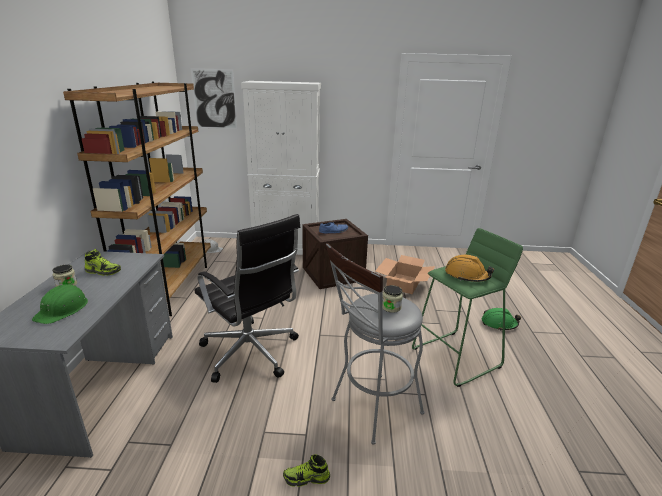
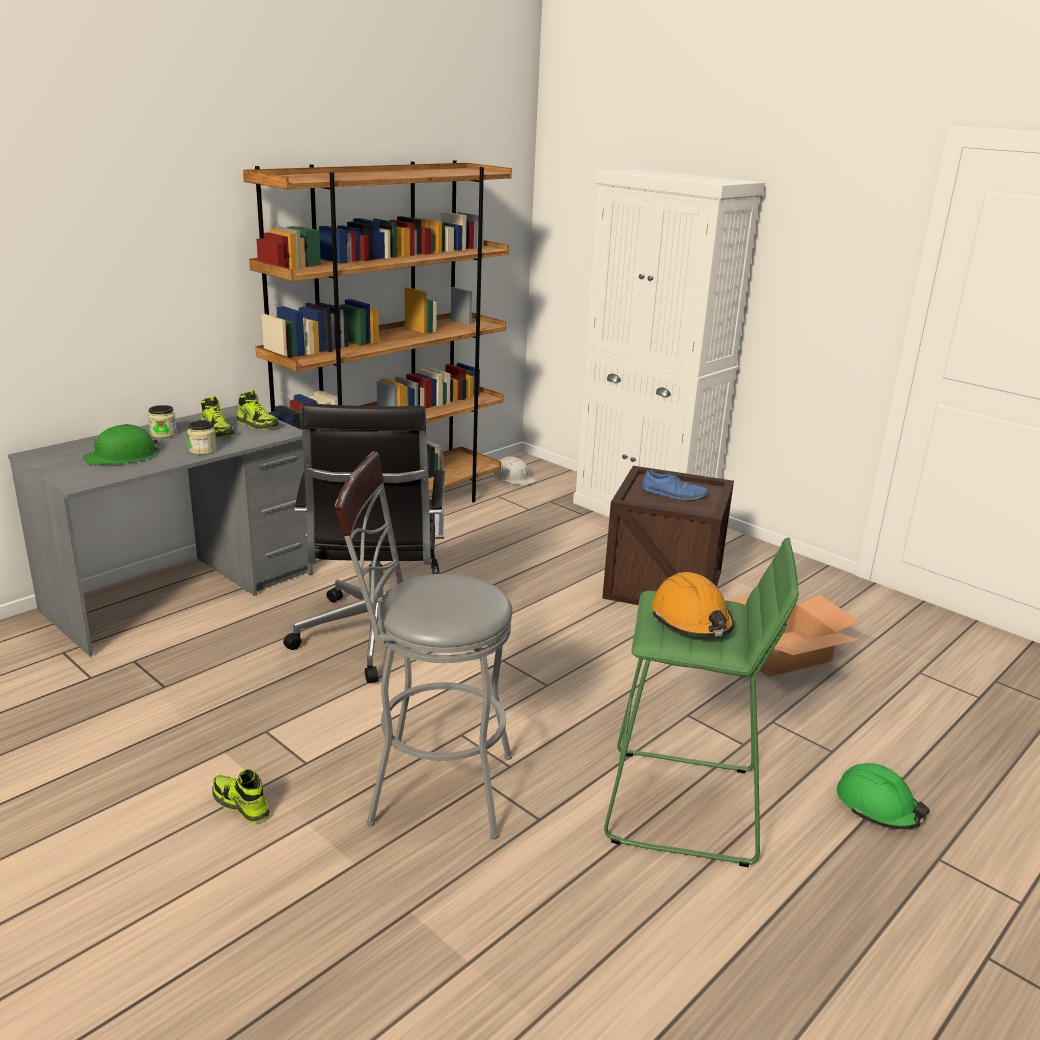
camera: 40 degrees right, 0 degrees up
(122, 259) = (258, 424): none -> shoe
(214, 99) = (582, 199): picture -> none
(391, 307) = (451, 599): jar -> jar (203, 450)

